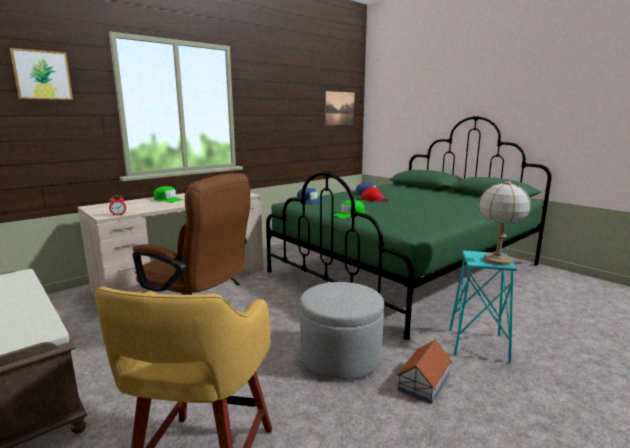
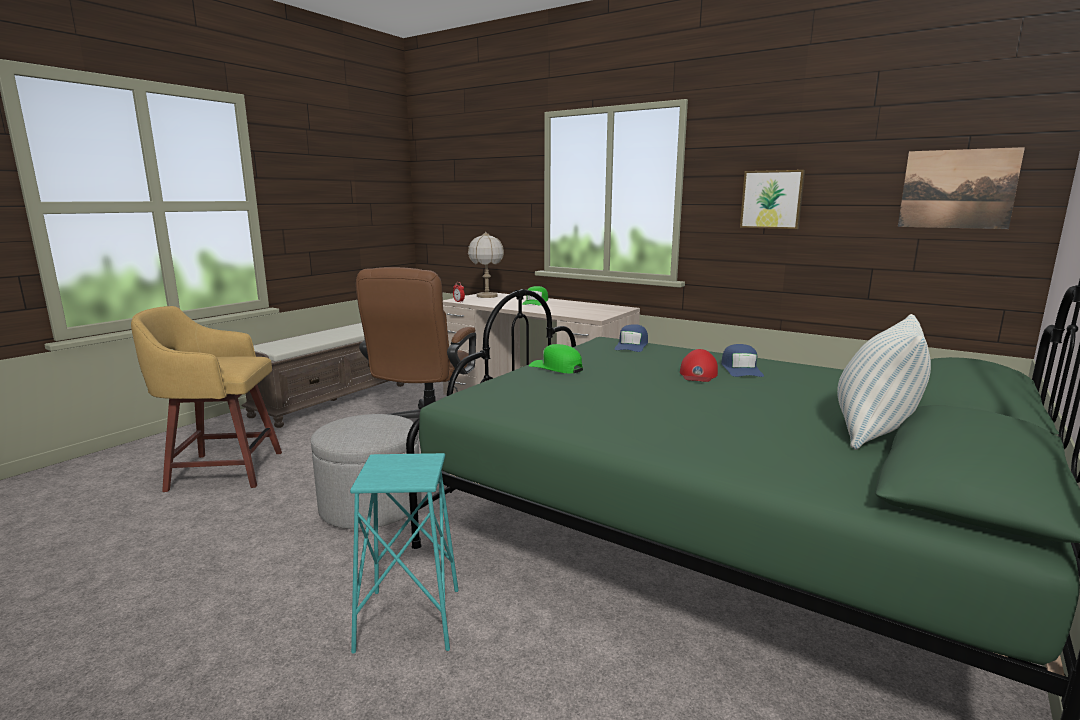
camera: 75 degrees right, 0 degrees up
(42, 75) = (491, 165): picture -> picture (772, 199)
(423, 382) = (310, 564): toy house -> none
(452, 194) = (873, 431): none -> pillow
(497, 260) = (388, 475): table lamp -> table lamp (487, 296)

